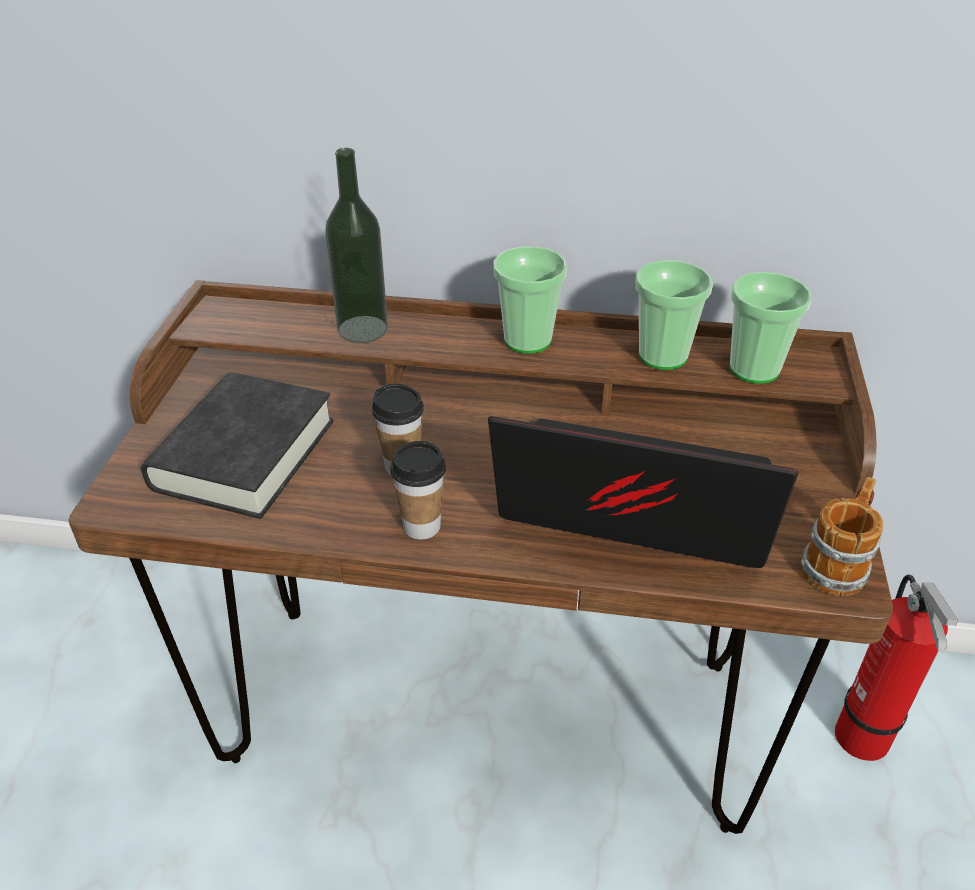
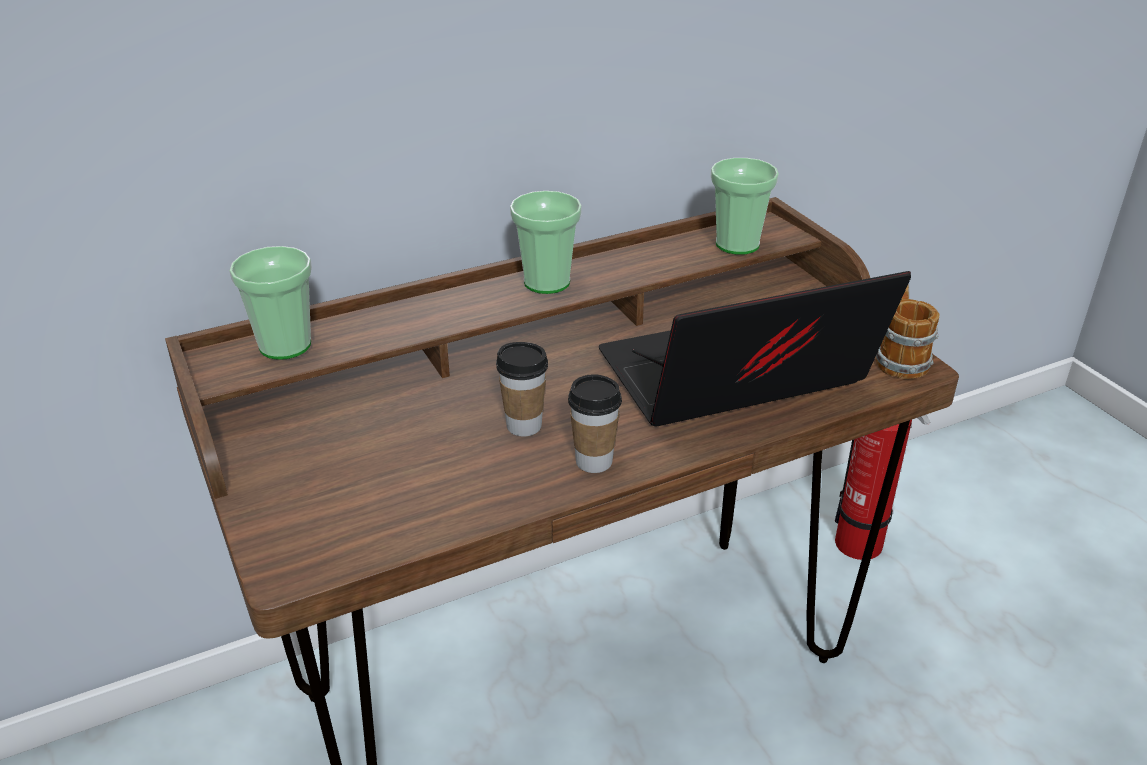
camera: 35 degrees left, 5 degrees down
(244, 454) = (367, 476): black book -> none
(362, 329) = (391, 323): bottle -> none
(662, 356) = (664, 257): cup -> cup (285, 345)

